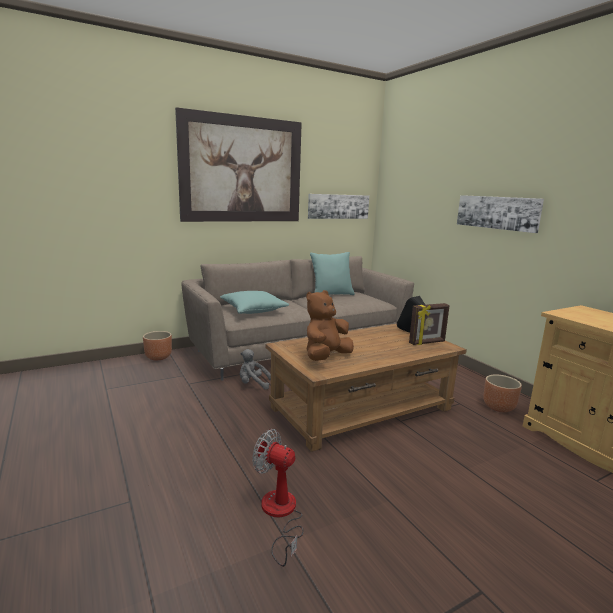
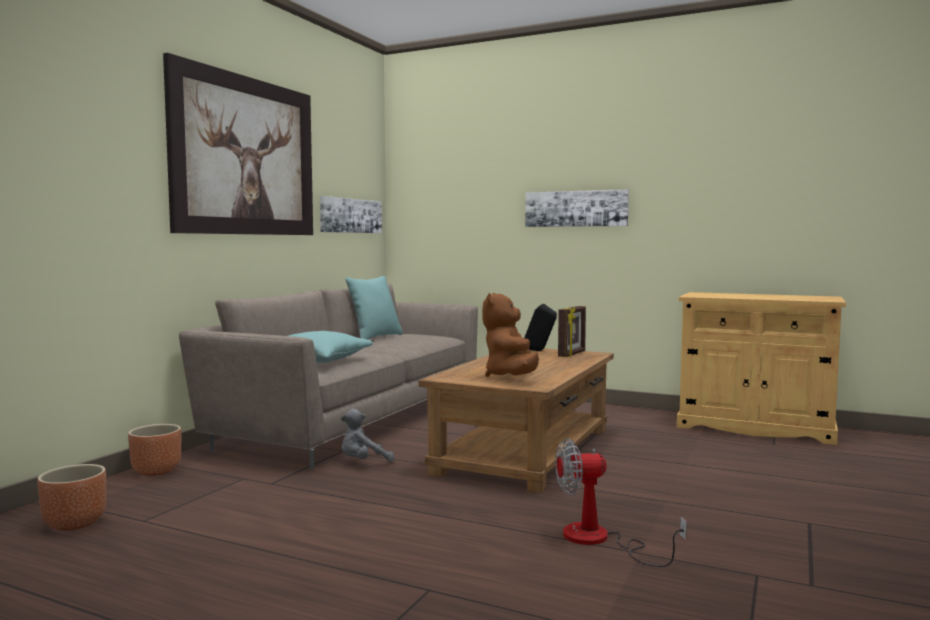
camera: 35 degrees left, 10 degrees down
(498, 407) = (638, 420): brown planter -> brown planter (74, 524)

